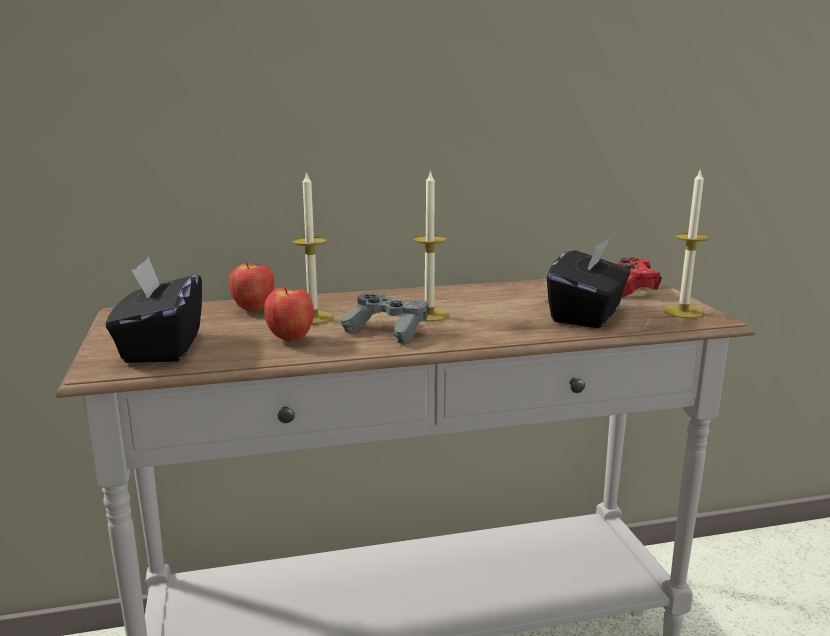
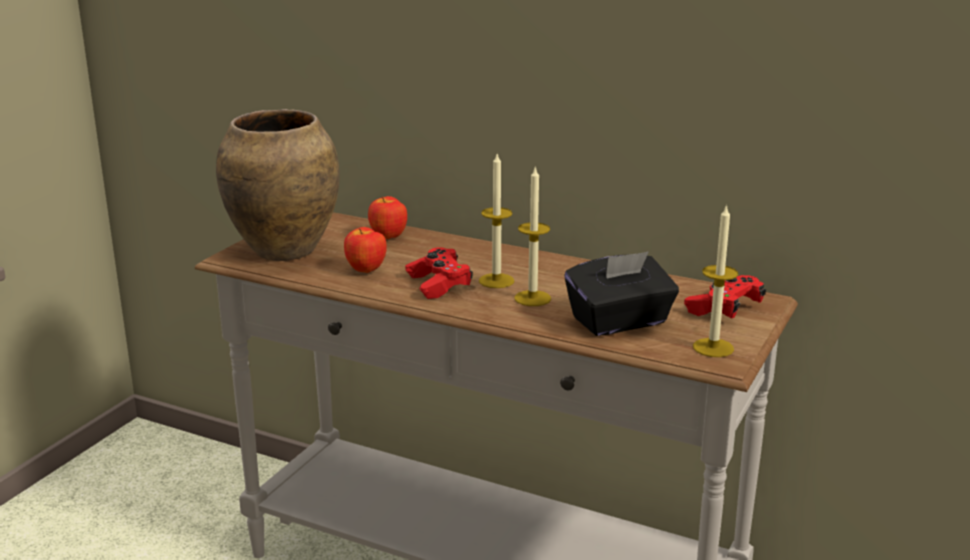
camera: 40 degrees right, 5 degrees up
(161, 347) = (284, 251): black tissue box -> brown vase
(313, 317) = (413, 256): candle -> candle (532, 298)
(387, 331) = (438, 284): grey game controller -> red game controller

